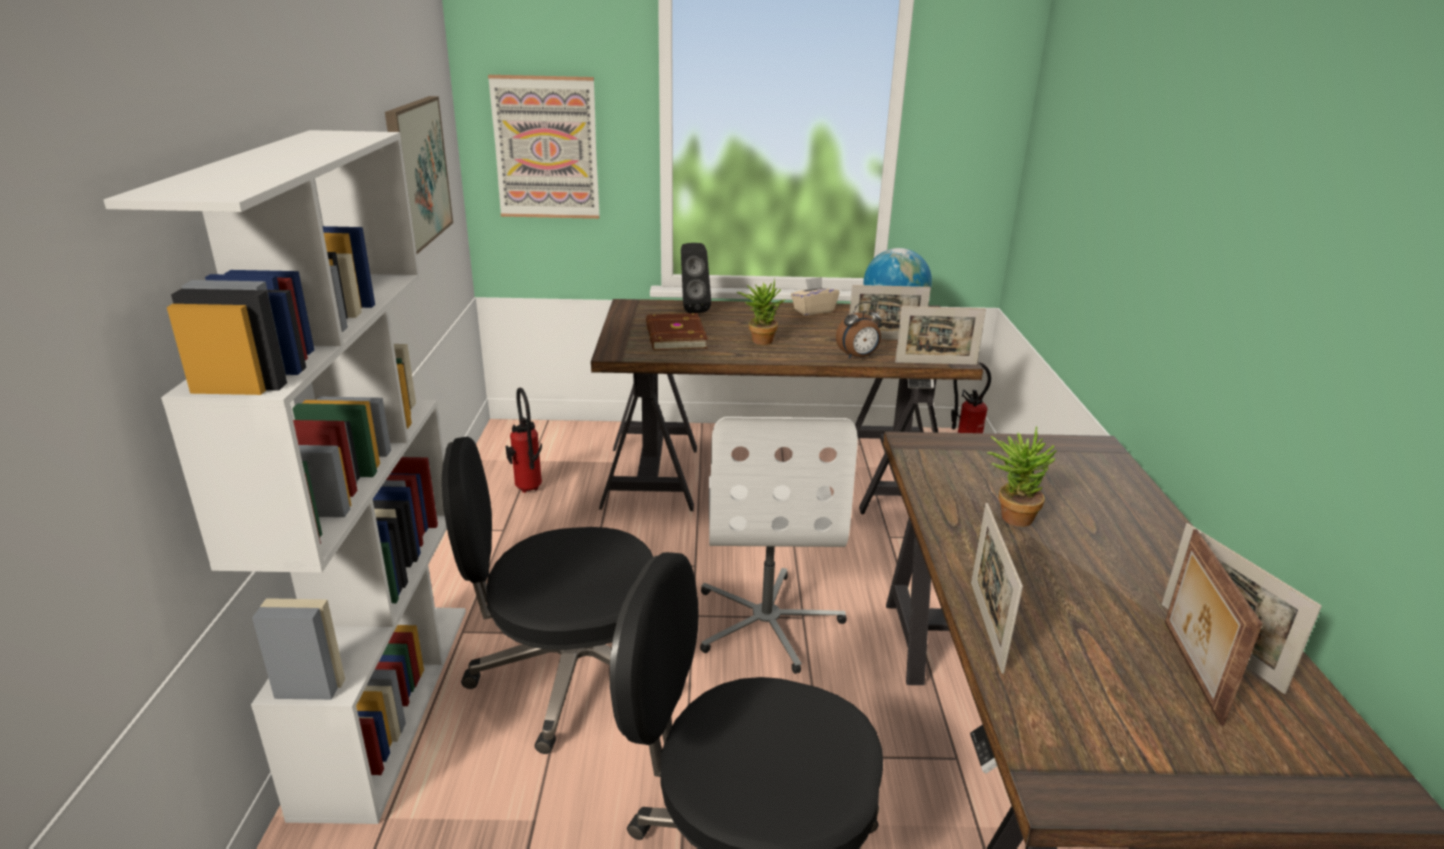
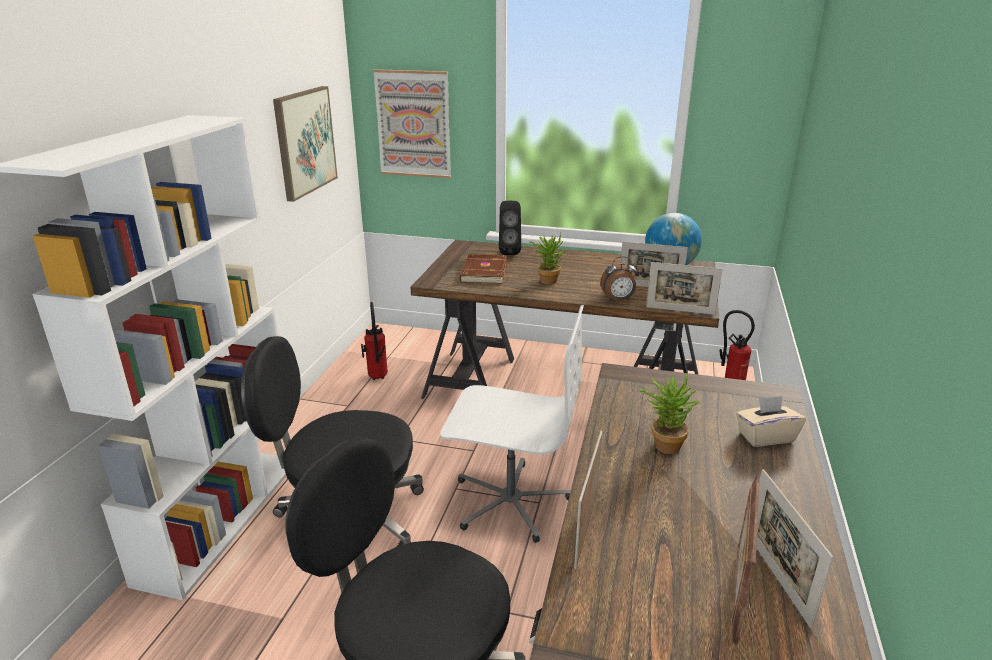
camera: 15 degrees right, 0 degrees up
(767, 621) = (510, 501): white office chair -> white office chair turned 90 degrees counterclockwise
(813, 310) = (604, 259): beige tissue box -> beige tissue box (765, 437)

